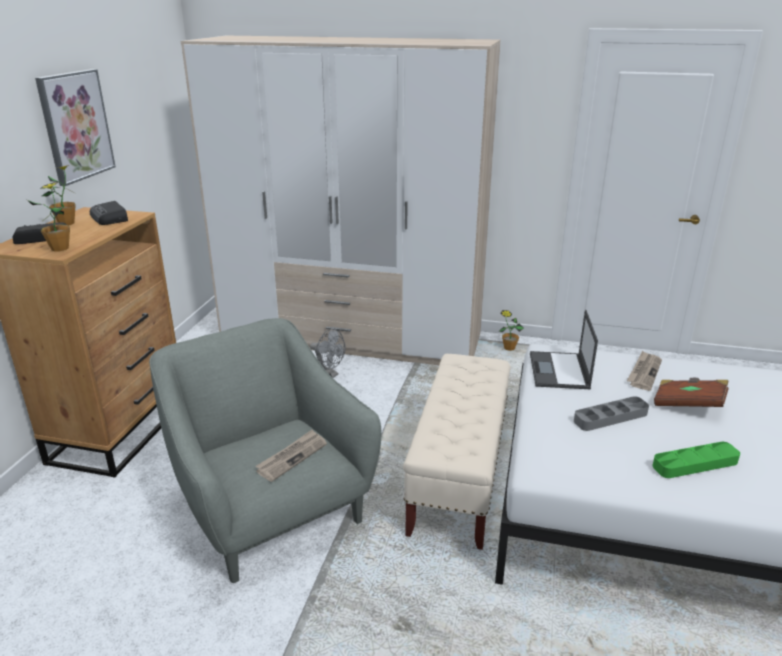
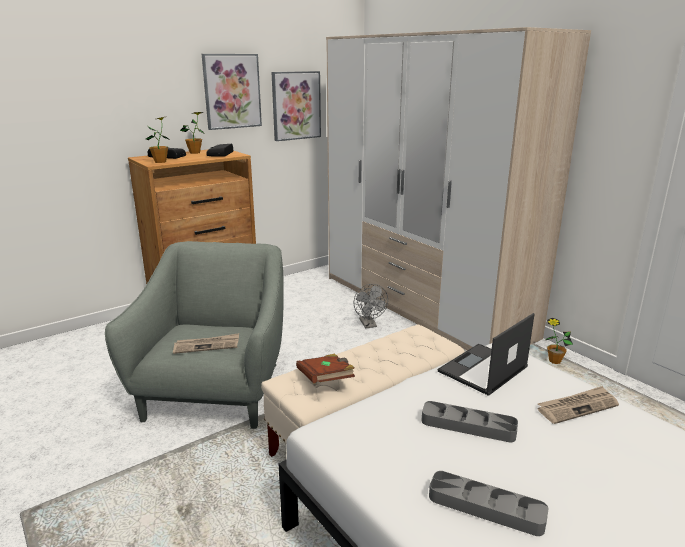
camera: 40 degrees right, 5 degrees down
(140, 132) = (296, 105): none -> picture
(688, 404) = (581, 456): brown book -> brown book (326, 380)
(695, 464) = (486, 507): green tray -> grey tray

